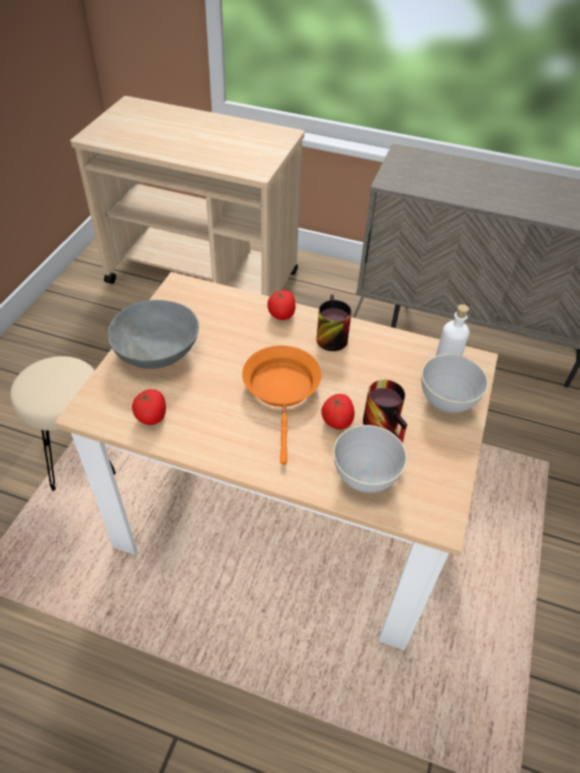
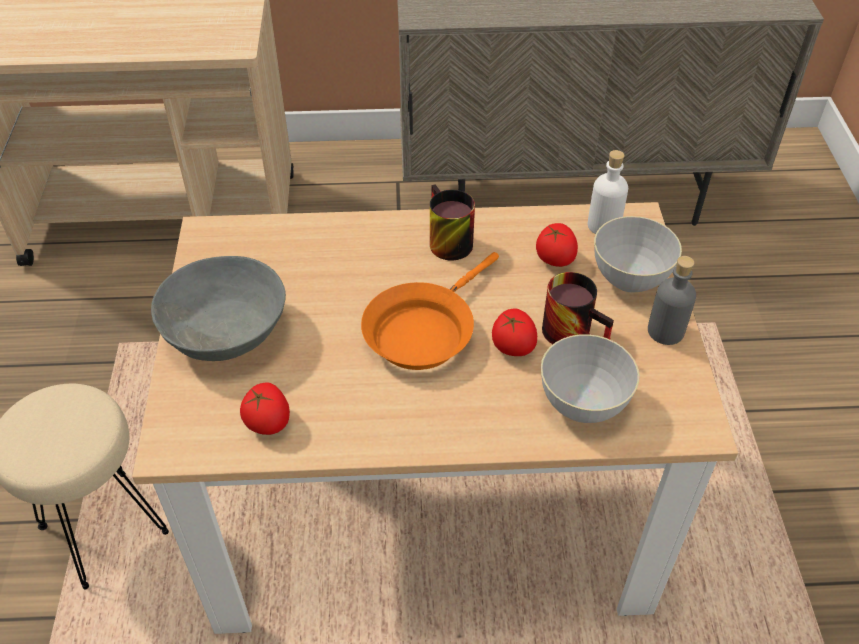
camera: 20 degrees left, 0 degrees up
(282, 314) = (369, 231): tomato -> tomato (555, 258)
(282, 391) = (423, 331): orange frying pan -> orange frying pan turned 120 degrees counterclockwise
(453, 446) = (665, 331): none -> grey bottle

